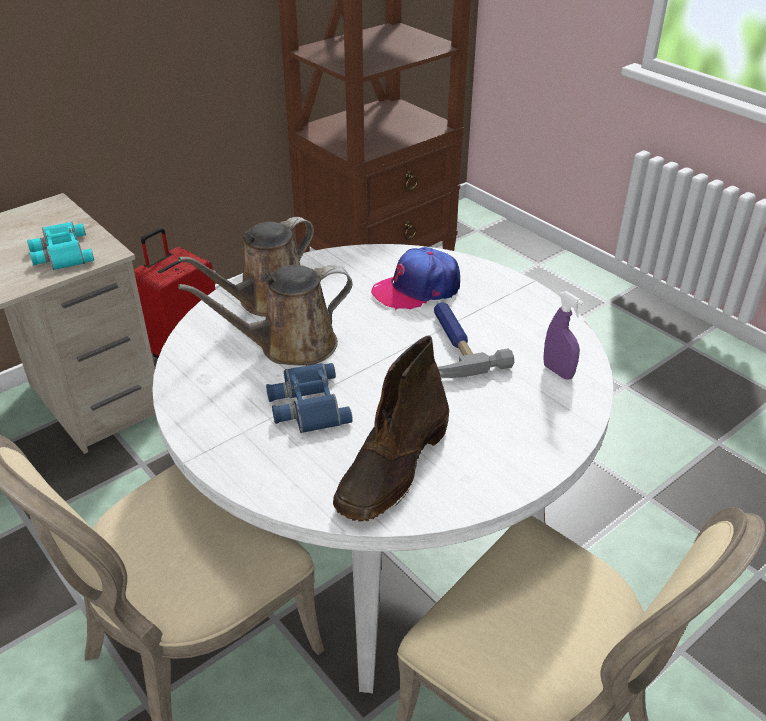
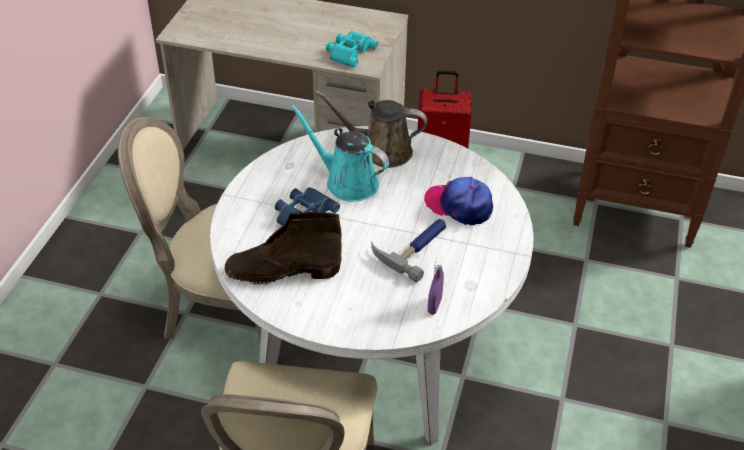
camera: 55 degrees right, 5 degrees up
(290, 346) = (347, 182): brown watering can -> turquoise watering can

